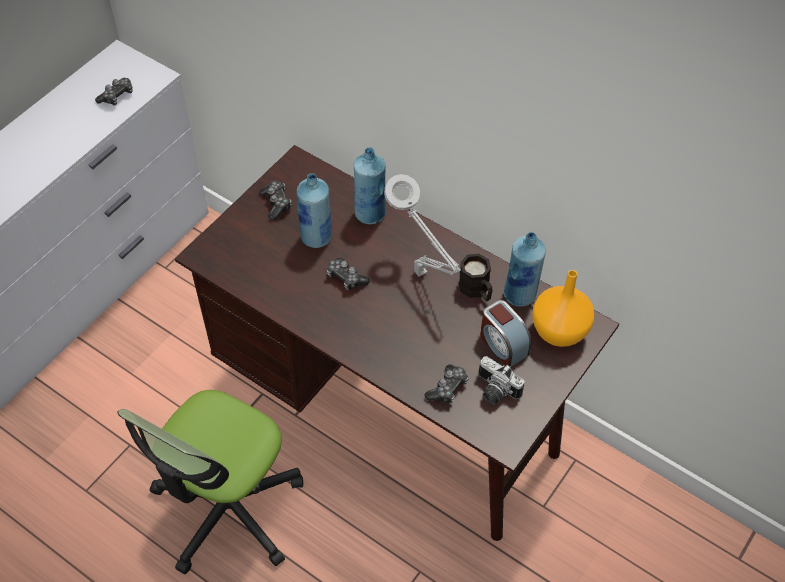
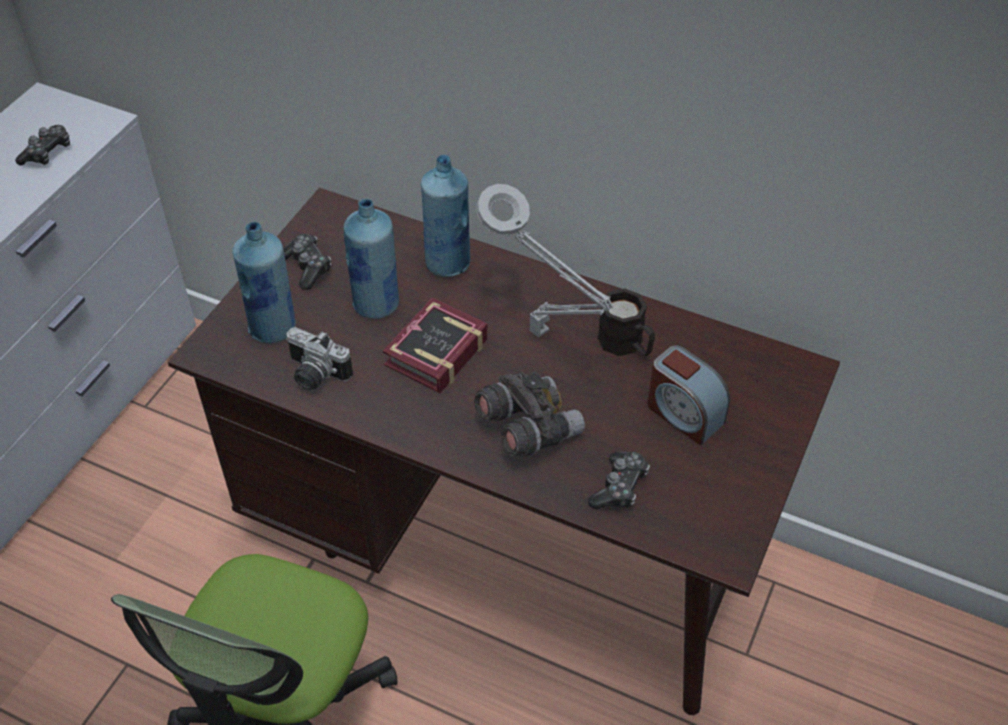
camera: 10 degrees left, 5 degrees down
(346, 278) = (432, 354): game controller -> book
(397, 339) = (527, 428): none -> grey binoculars
(494, 391) = (689, 481): camera -> camera (314, 375)
(520, 295) = (690, 343): blue bottle -> blue bottle (273, 328)
(560, 330) = (760, 382): orange vase -> none

